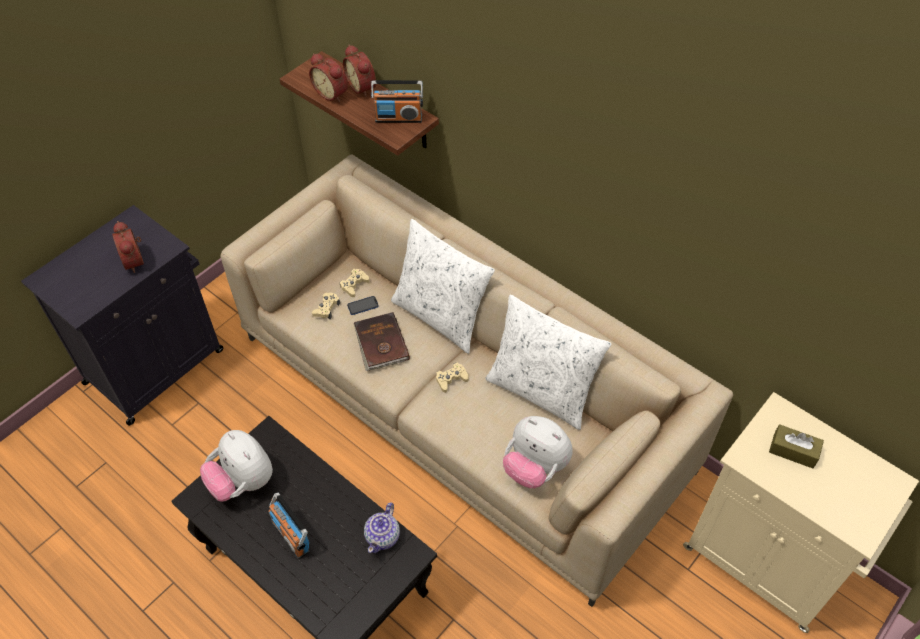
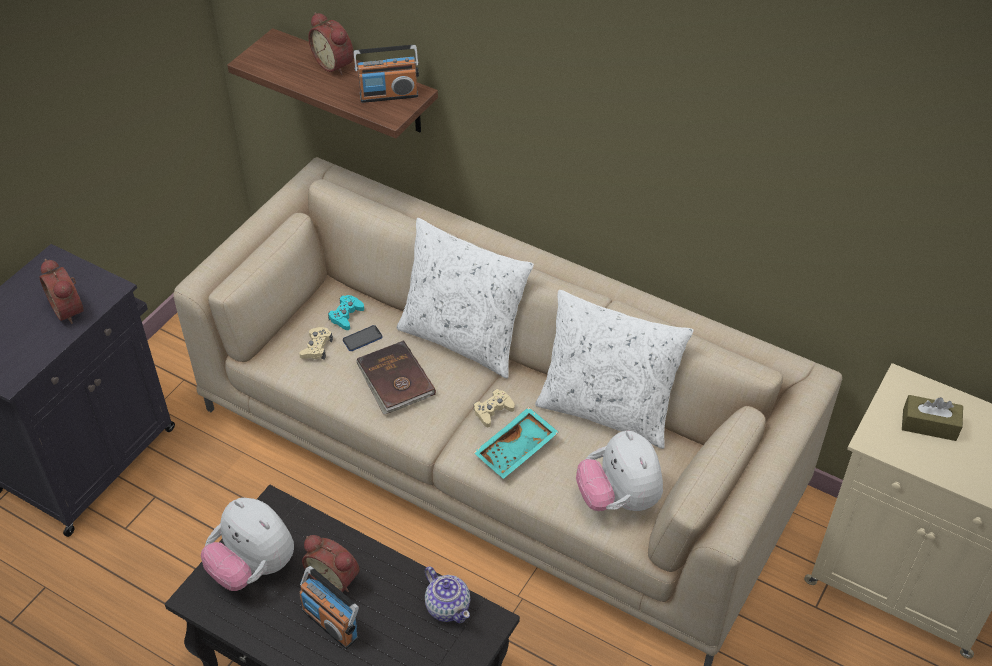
camera: 10 degrees left, 5 degrees down
(332, 93) = (299, 75): alarm clock -> alarm clock (335, 577)
(354, 285) = (346, 315): beige game controller -> turquoise game controller
(383, 536) = (448, 606): teapot -> teapot turned 45 degrees counterclockwise
(463, 415) = (517, 450): none -> turquoise tray
(535, 467) = (618, 499): plush toy -> plush toy turned 45 degrees clockwise

